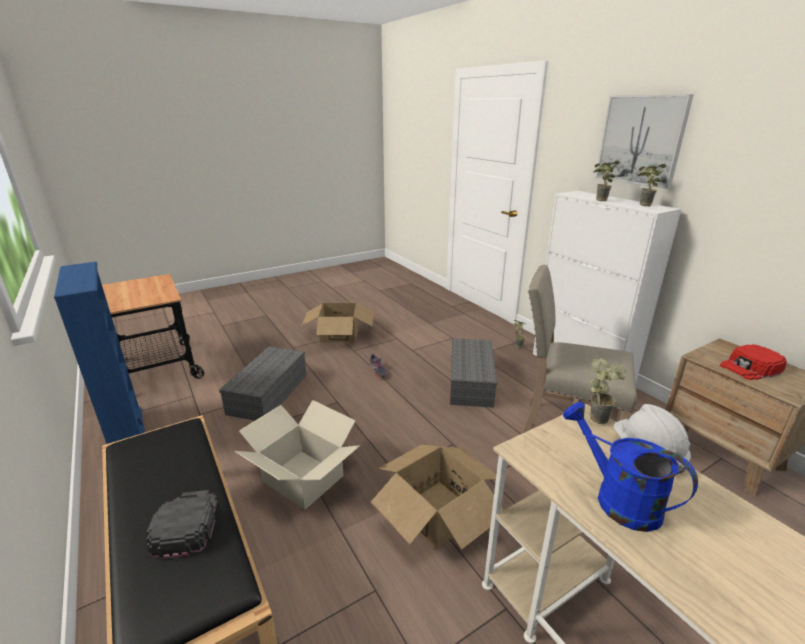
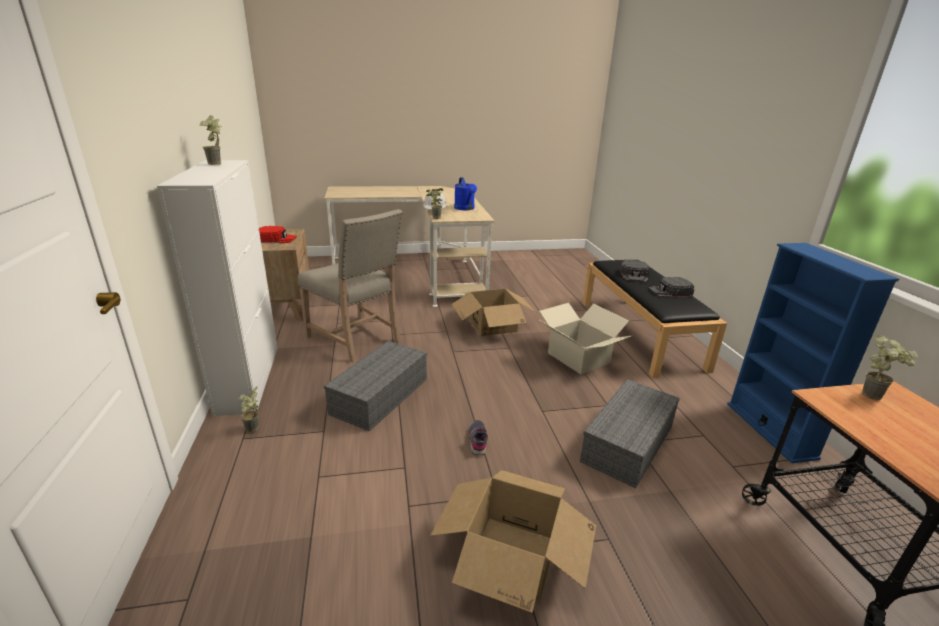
camera: 160 degrees left, 0 degrees up
(147, 478) = (670, 292): none -> black cap
(599, 200) = (225, 172): potted plant -> potted plant (875, 395)
(641, 140) = (161, 95): picture -> none

